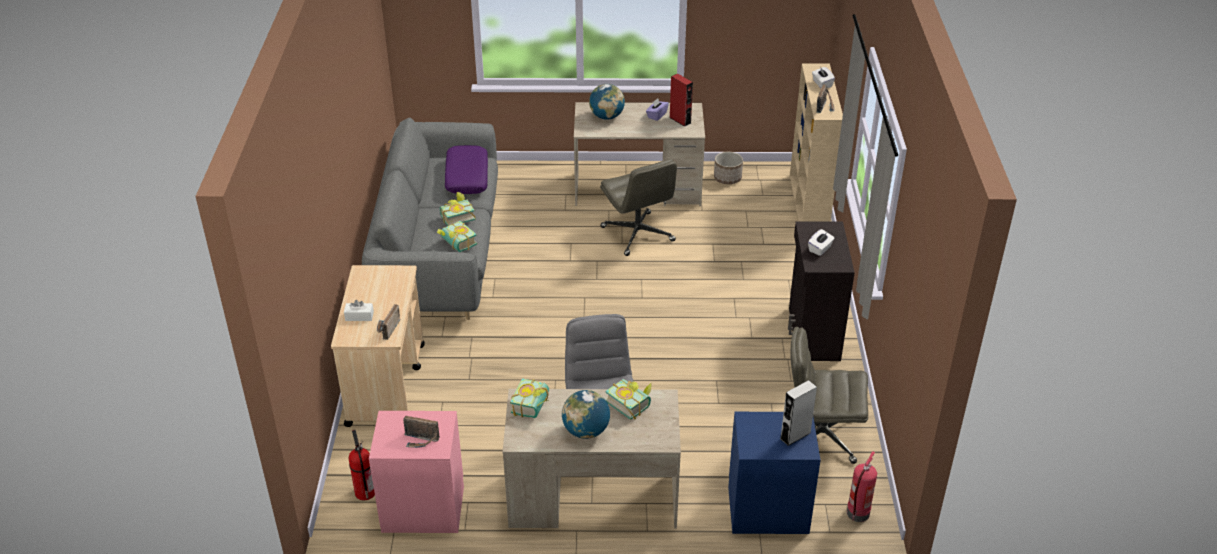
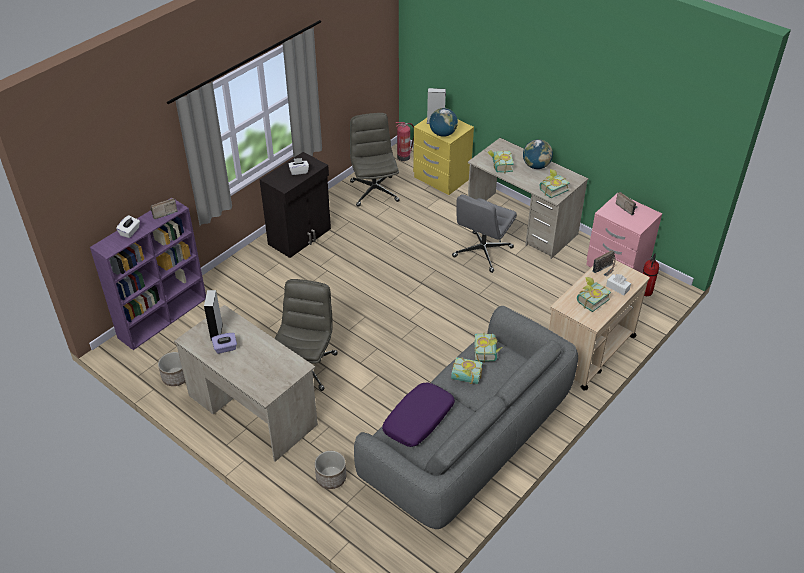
camera: 140 degrees left, 5 degrees up
(380, 290) = (590, 300): none -> book
(524, 185) = (331, 477): none -> planter
(607, 116) = (263, 372): globe -> globe (443, 134)
(680, 120) = (216, 332): red speaker -> grey speaker
(767, 508) = (441, 178): blue nightstand -> yellow nightstand
(809, 205) = (163, 317): beige bookcase -> purple bookcase
(820, 436) = (374, 191): grey office chair -> grey office chair turned 150 degrees counterclockwise

